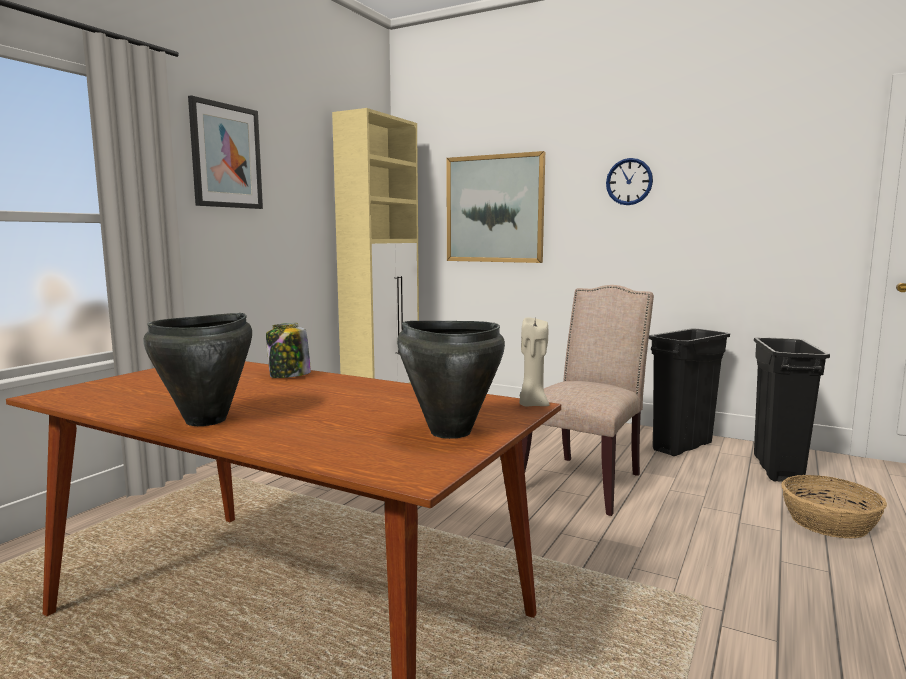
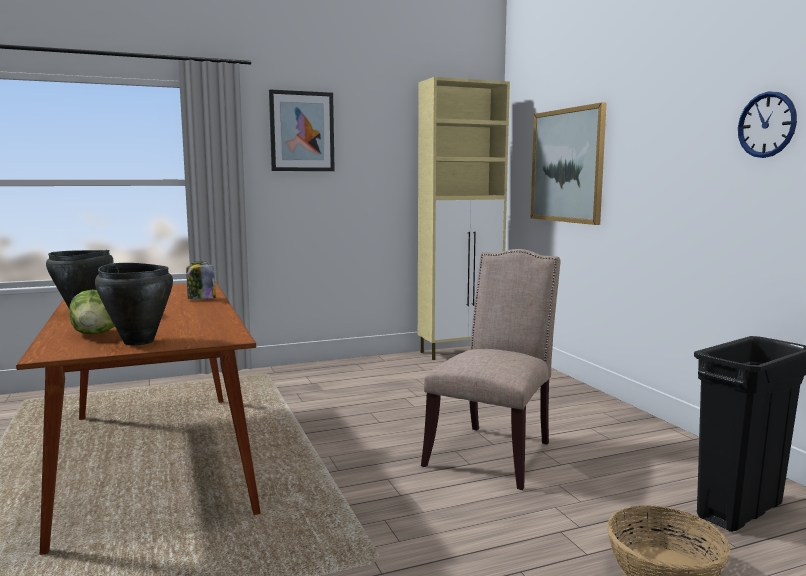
camera: 40 degrees right, 0 degrees up
(352, 437) = (97, 333): none -> lettuce
(532, 404) = (236, 339): beige candle -> none
(584, 481) = (493, 452): beige chair -> beige chair turned 45 degrees counterclockwise
(629, 181) = (674, 133): wall clock -> wall clock (766, 125)
(682, 446) = (672, 456): black trash can -> none

